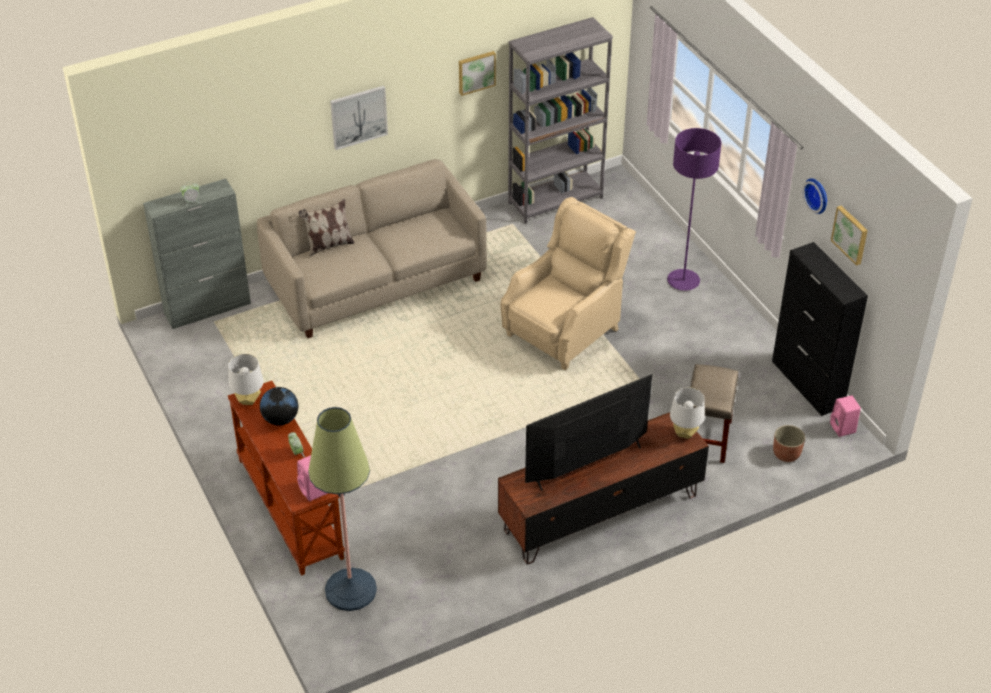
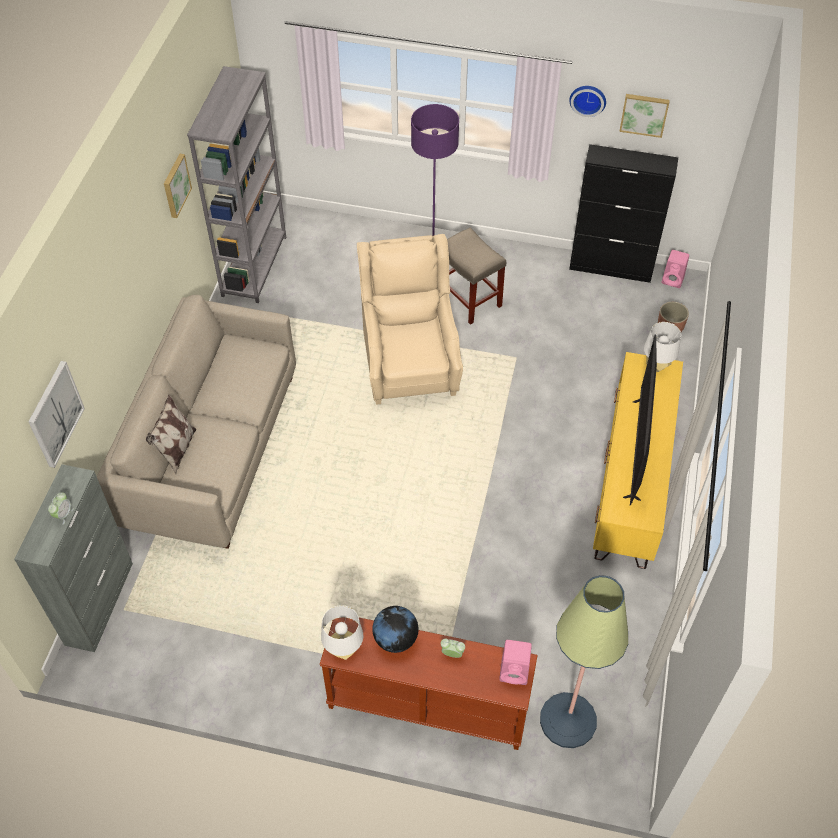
camera: 50 degrees left, 10 degrees up
(358, 116) = (122, 304): picture -> picture (55, 414)
(600, 513) = (631, 481): brown tv stand -> yellow tv stand
(706, 439) = (612, 362): beige stool -> beige stool (470, 299)

